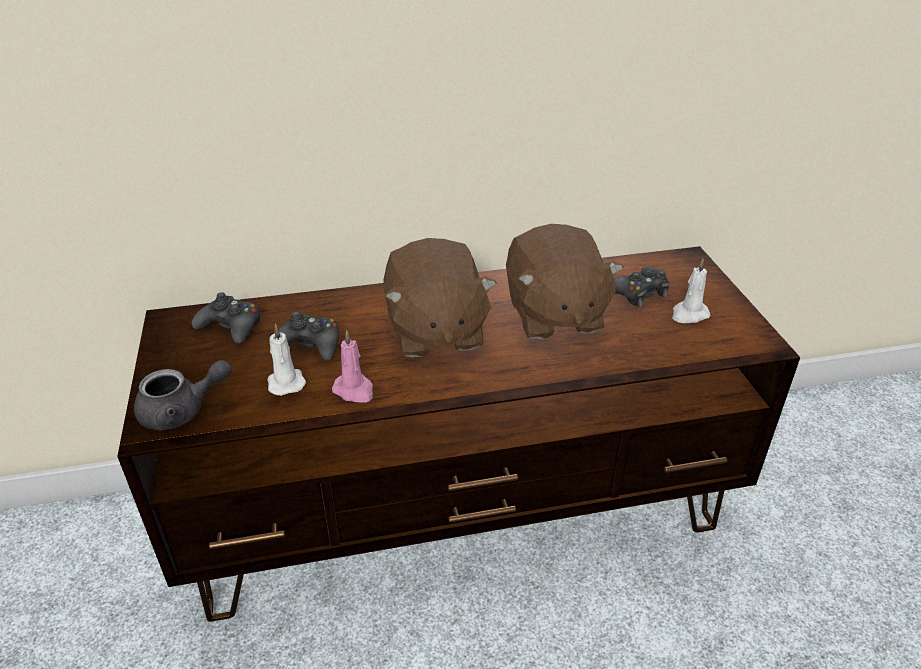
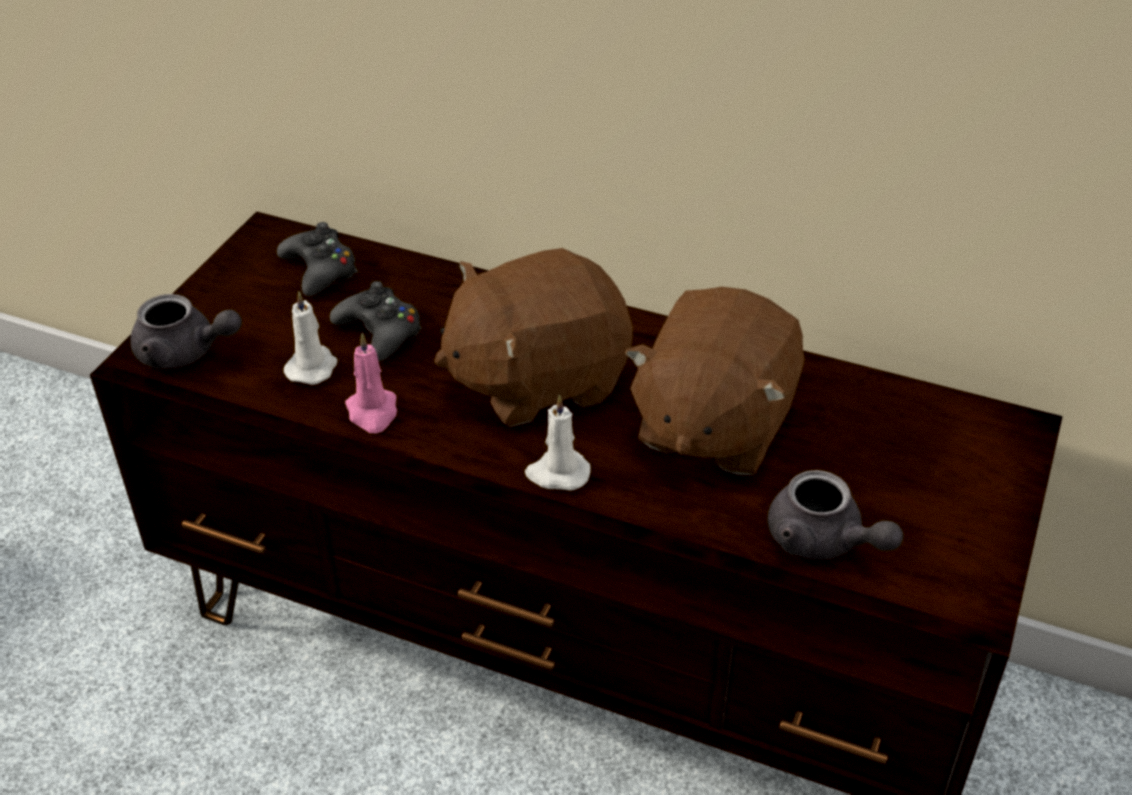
camera: 35 degrees right, 5 degrees up
(434, 331) = (537, 379): brown plush toy -> brown plush toy turned 45 degrees clockwise
(638, 292) = (872, 446): black game controller -> none
(668, 345) = (823, 542): none -> grey teapot
(689, 314) = (909, 513): white candle -> white candle (557, 473)

